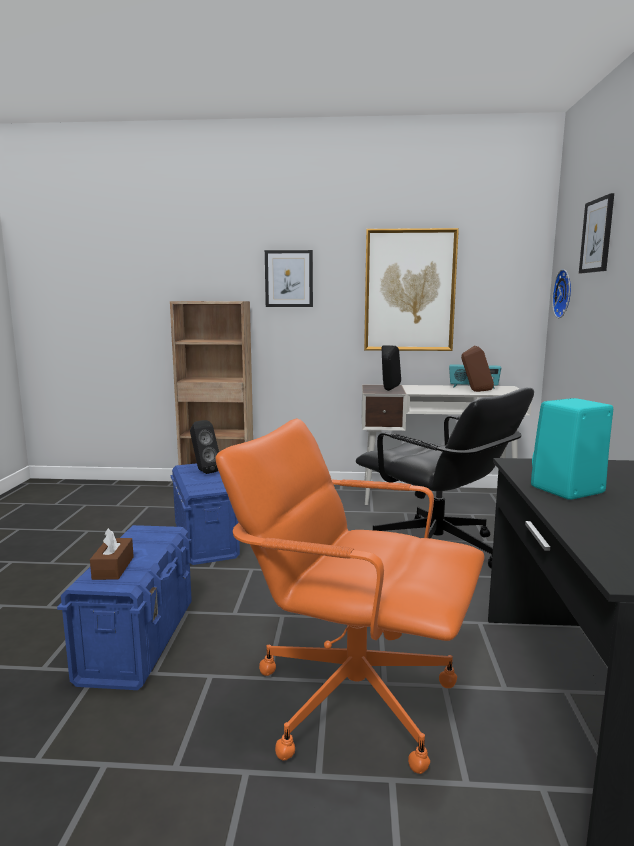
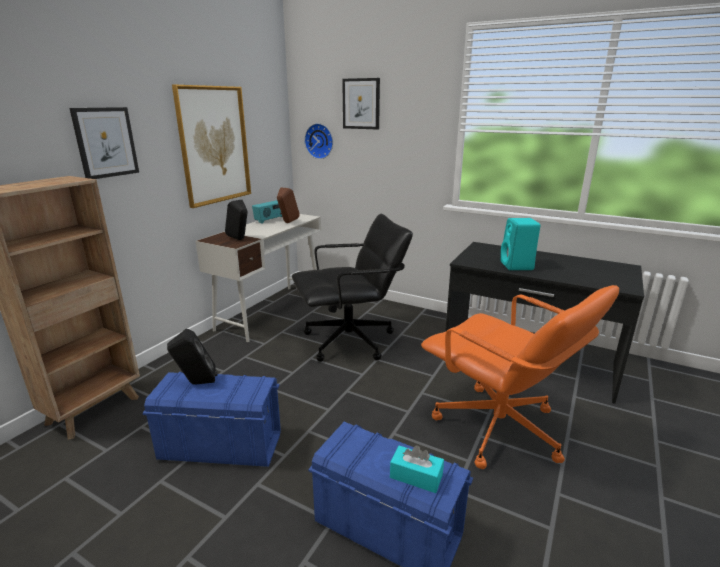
camera: 65 degrees left, 10 degrees up
(113, 568) = (416, 476): brown tissue box -> turquoise tissue box
(353, 697) = (499, 429): orange office chair -> orange office chair turned 90 degrees counterclockwise

